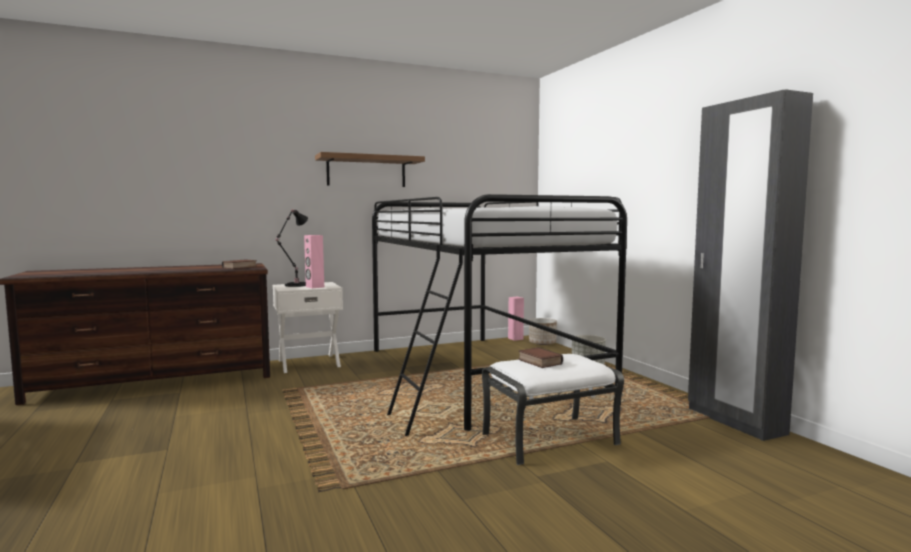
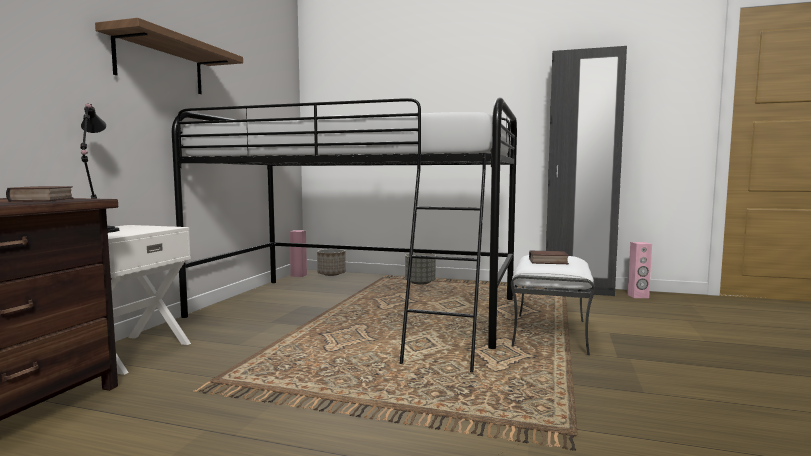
camera: 50 degrees left, 0 degrees up
(314, 287) = (144, 230): pink speaker -> pink speaker (638, 296)

